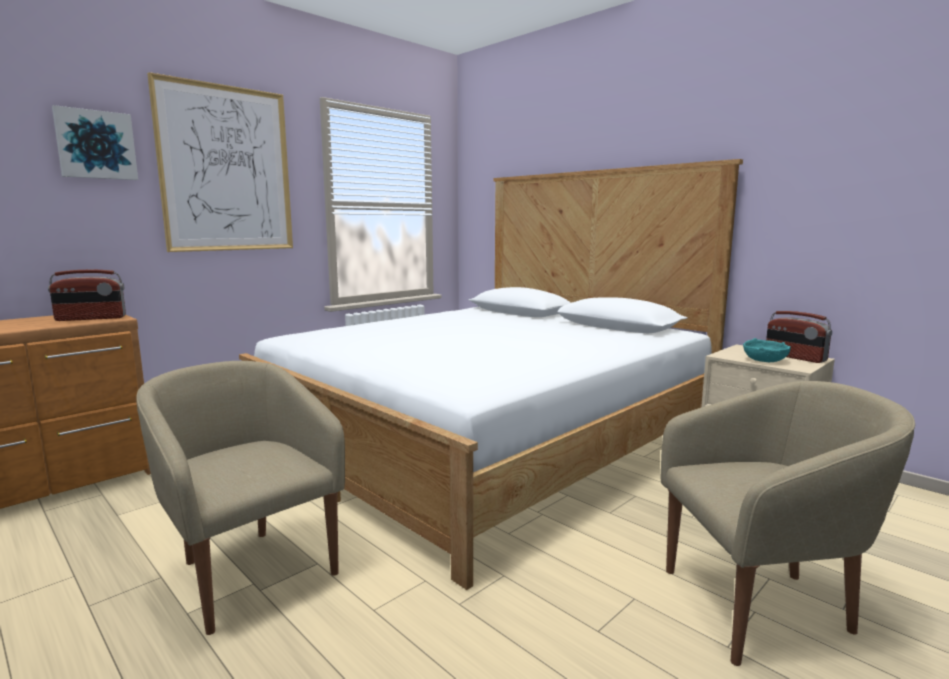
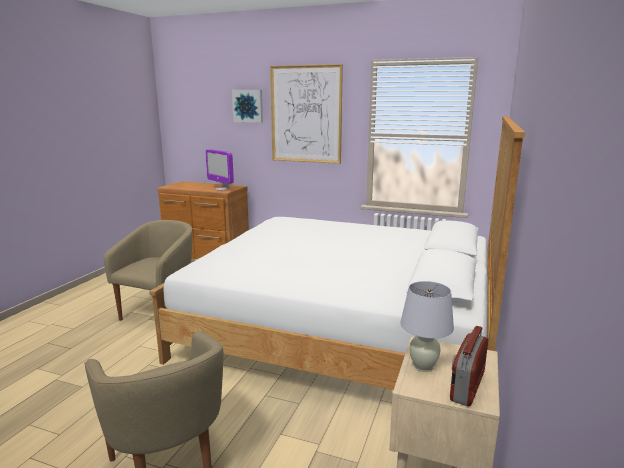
camera: 65 degrees right, 5 degrees up
(91, 318) = (221, 189): radio -> monitor
(764, 360) = (423, 366): turquoise bowl -> white table lamp

